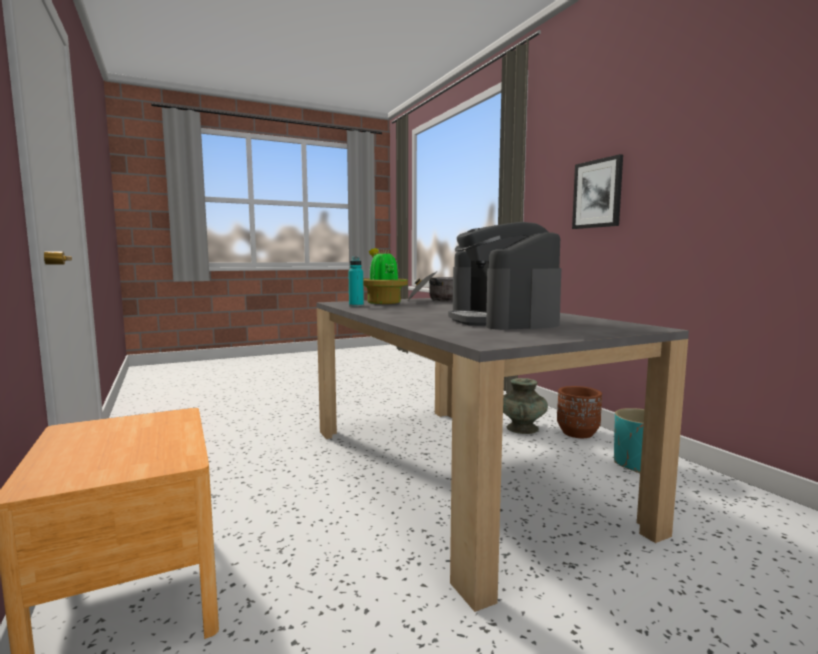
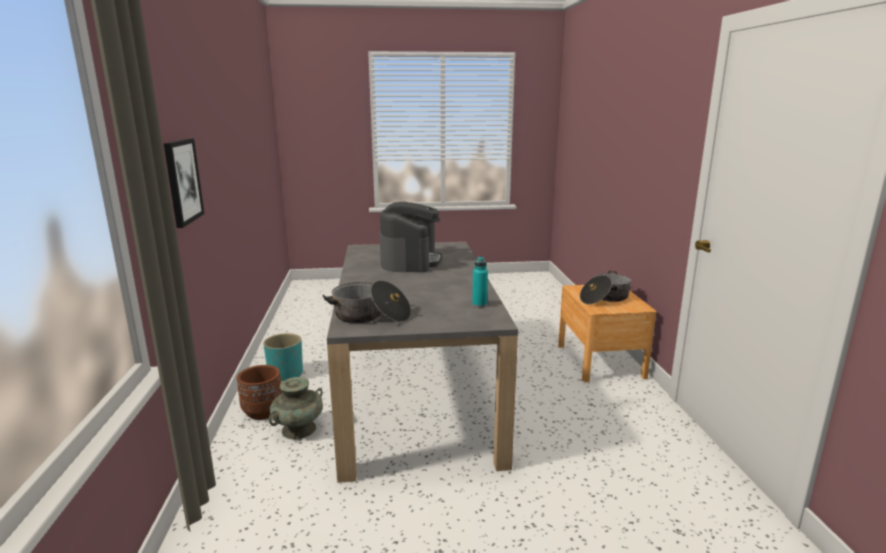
camera: 160 degrees left, 10 degrees up
(127, 440) = (604, 298): none -> cooking pot
(383, 303) = (444, 313): potted plant -> none

